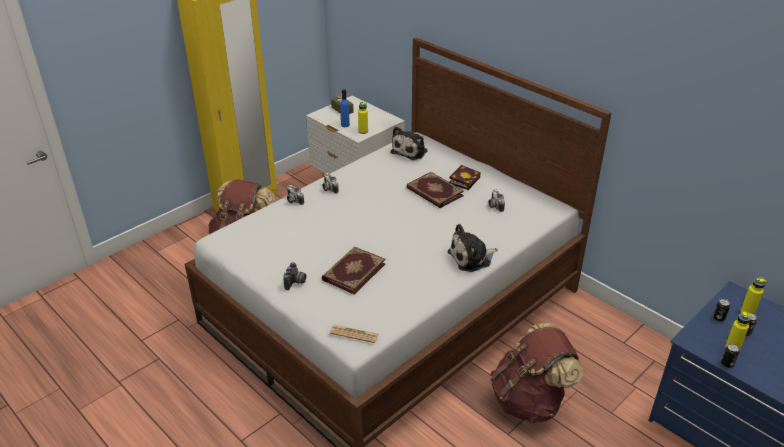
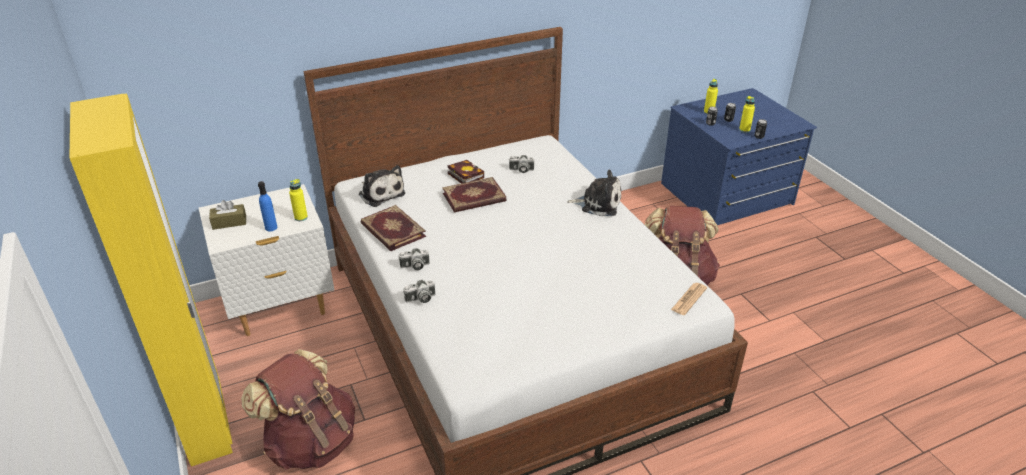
camera: 70 degrees left, 0 degrees up
(295, 282) = (589, 325): camera -> none
(353, 271) = (587, 280): book -> book (392, 231)
(472, 258) = (598, 203): plush toy -> plush toy turned 75 degrees counterclockwise

